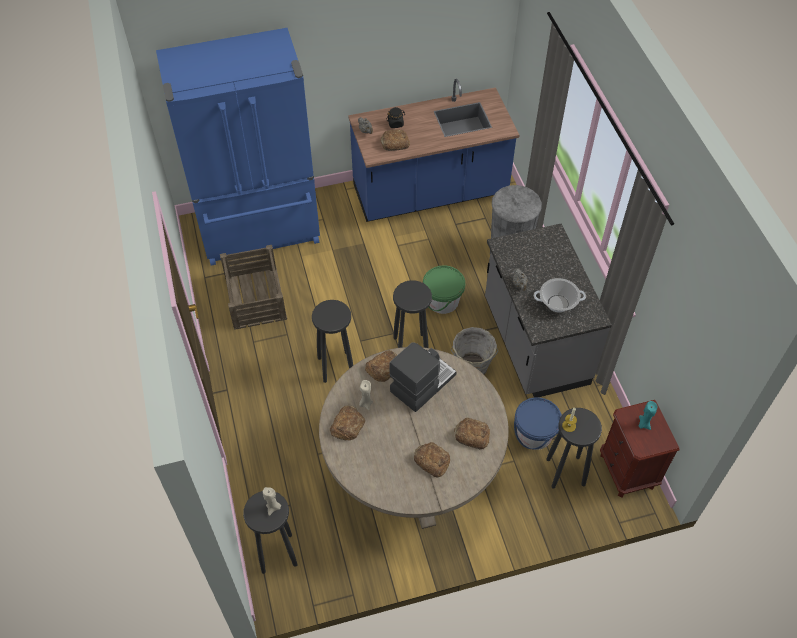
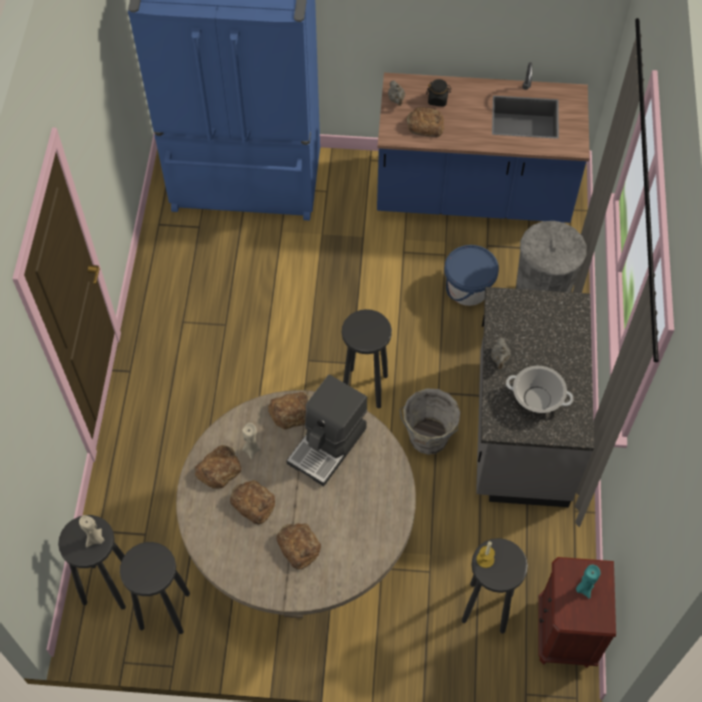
camera: 20 degrees right, 5 degrees up
(255, 298) = (206, 268): crate -> none
(336, 366) = (266, 383): black stool -> black stool (165, 610)
(421, 383) = (328, 445): coffee machine -> coffee machine turned 150 degrees clockwise
(442, 301) = (428, 341): green bucket -> none
(471, 435) = (359, 531): bread -> bread (253, 503)
(534, 434) = (469, 547): blue bucket -> blue bucket (468, 289)

